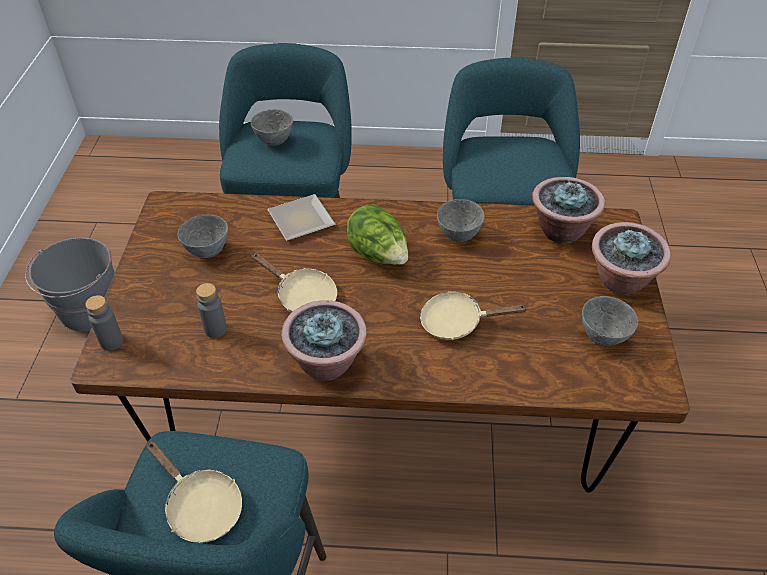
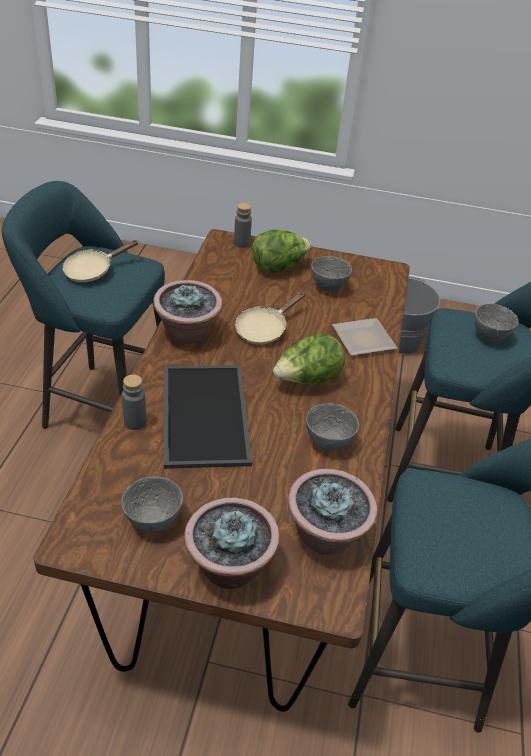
camera: 95 degrees right, 5 degrees down
(169, 298) = (278, 267): none -> lettuce
(215, 329) = (240, 285): grey bottle -> grey bottle (135, 422)
(457, 322) = (207, 415): beige frying pan -> tray

